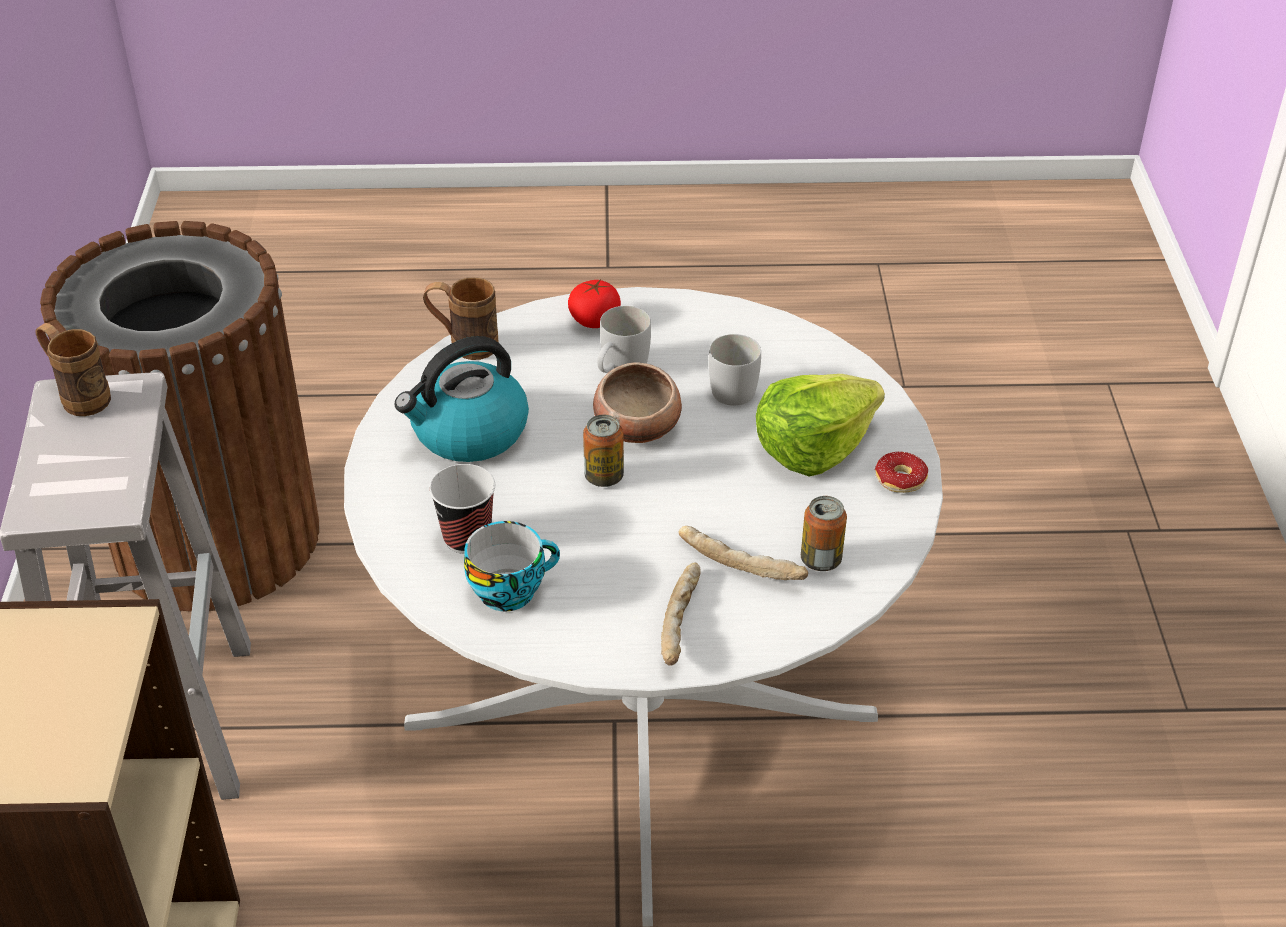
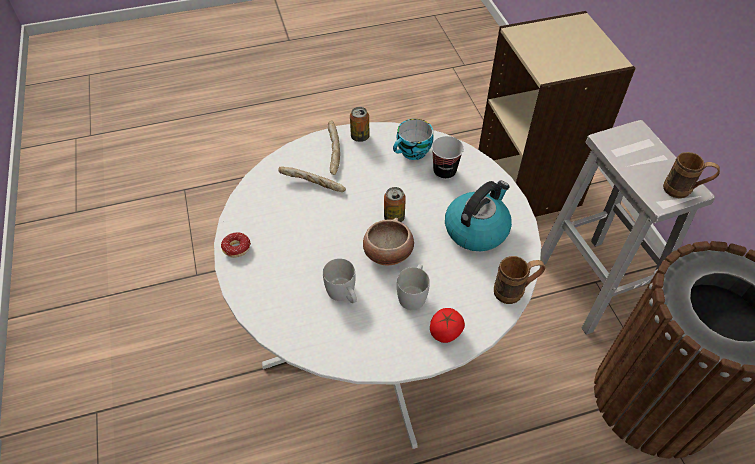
camera: 165 degrees right, 10 degrees up
(813, 446) = (287, 260): lettuce -> none
(821, 560) = (274, 194): can -> can (360, 137)

